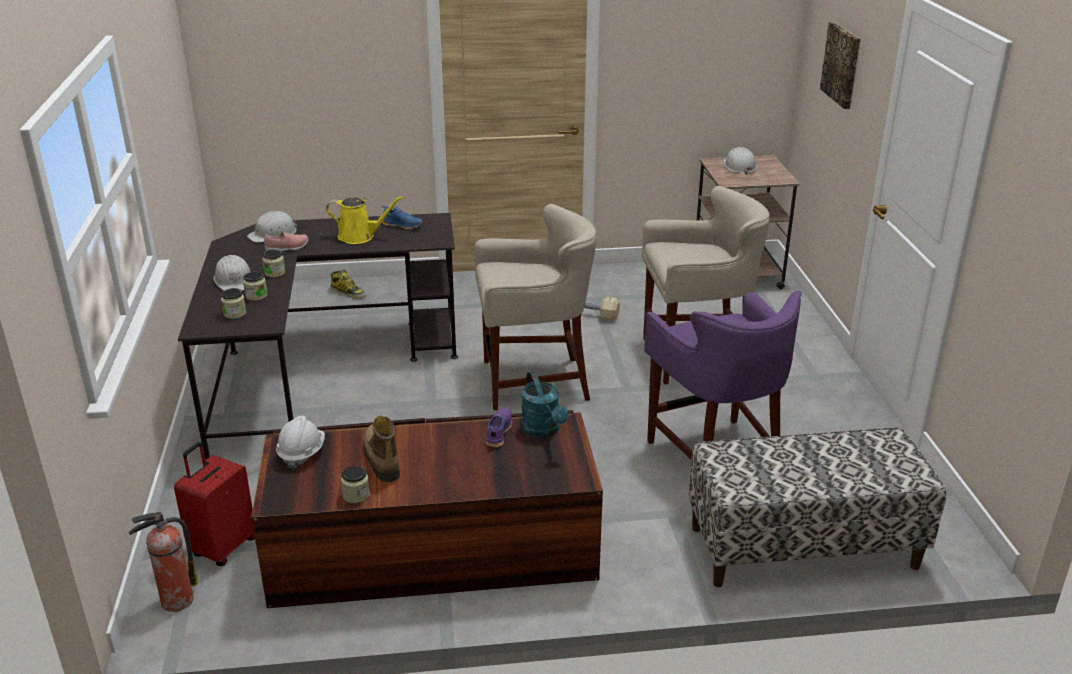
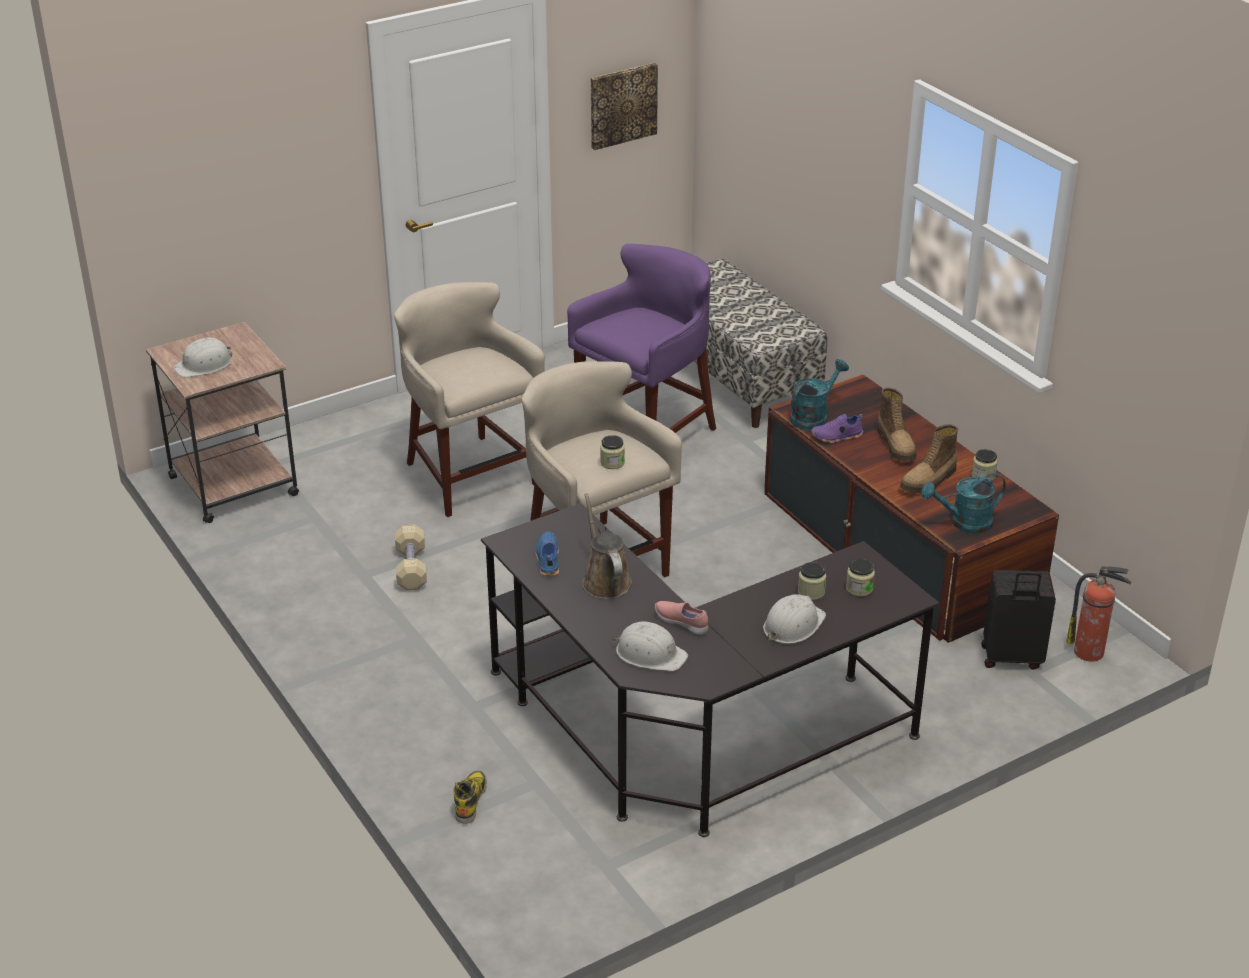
camera: 115 degrees left, 5 degrees up
(223, 547) = (1011, 658): red suitcase -> black suitcase
(275, 273) = (749, 603): jar -> jar (612, 462)
(301, 453) = (964, 523): white hard hat -> turquoise watering can
(360, 236) = (604, 580): yellow watering can -> brown watering can
(453, 462) = (896, 445): none -> boot
(842, 64) = (247, 161): picture -> picture (622, 105)

